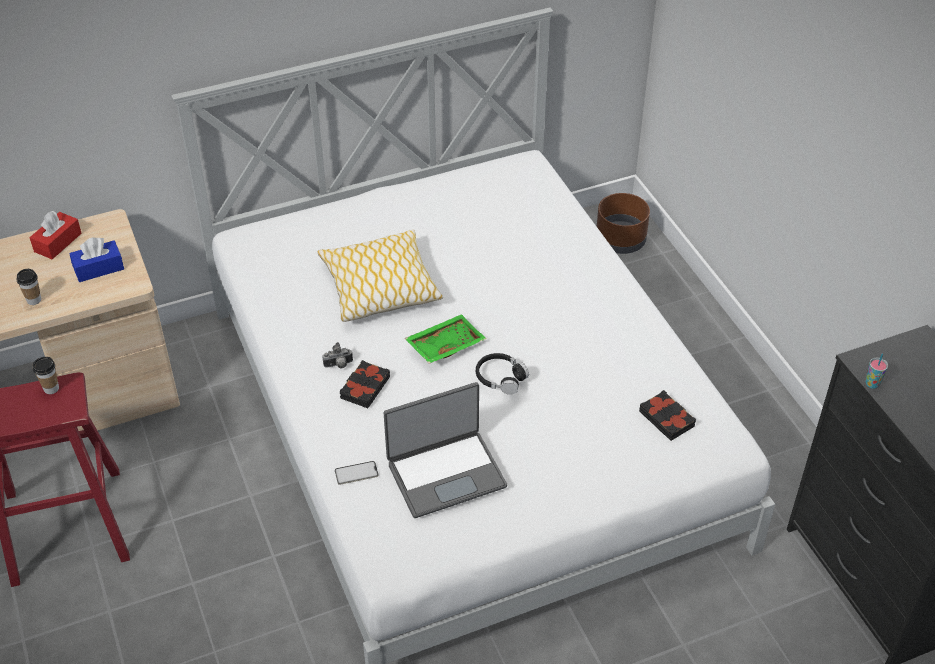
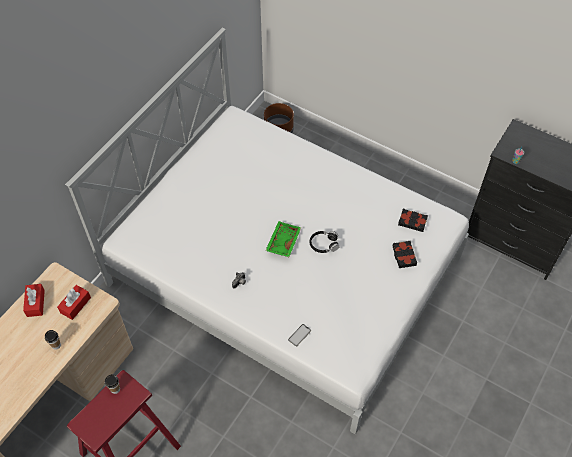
camera: 35 degrees left, 10 degrees up
(99, 268) = (75, 305): blue tissue box -> red tissue box
(364, 387) = (264, 288): black book -> black book (403, 256)
(379, 287) = (221, 228): pillow -> none
(446, 473) = (342, 309): laptop -> none

